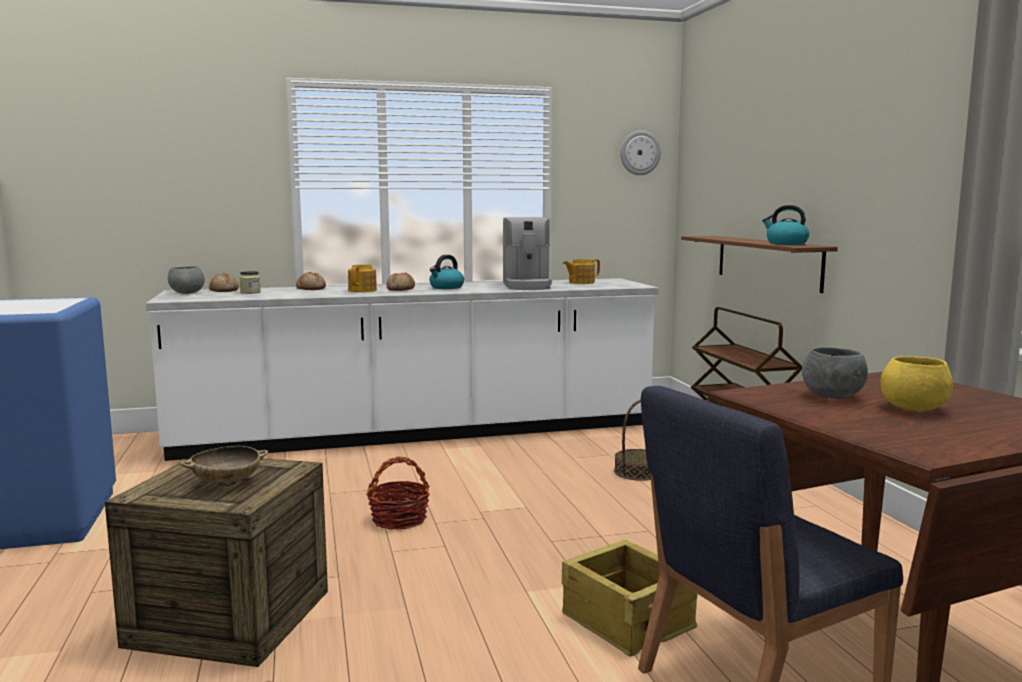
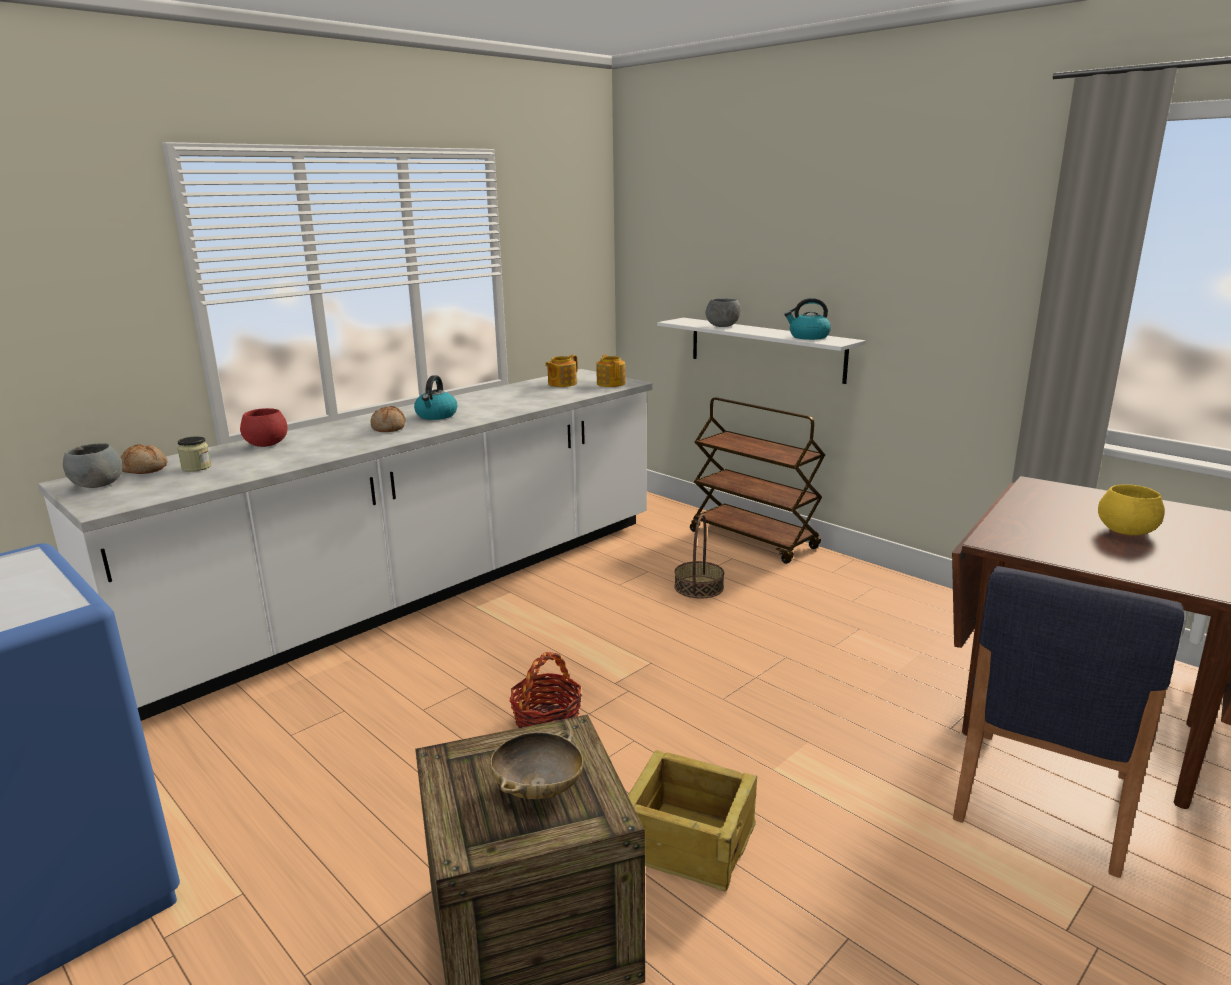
camera: 30 degrees left, 10 degrees up
(311, 289) = (267, 444): bread -> red bowl
(363, 290) = (346, 438): teapot -> teapot (611, 383)
(527, 286) = (519, 398): coffee machine -> none
(627, 620) = (886, 768): crate -> crate (688, 840)
(639, 153) = (581, 224): wall clock -> none
(767, 261) = (765, 349): brown shelf -> white shelf
(832, 397) = (1053, 529): grey bowl -> grey bowl (722, 326)

